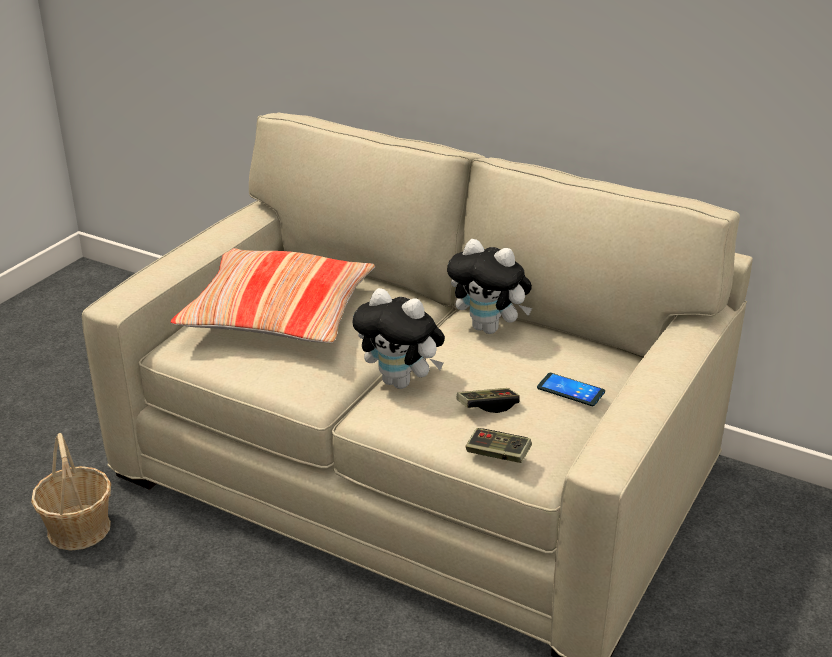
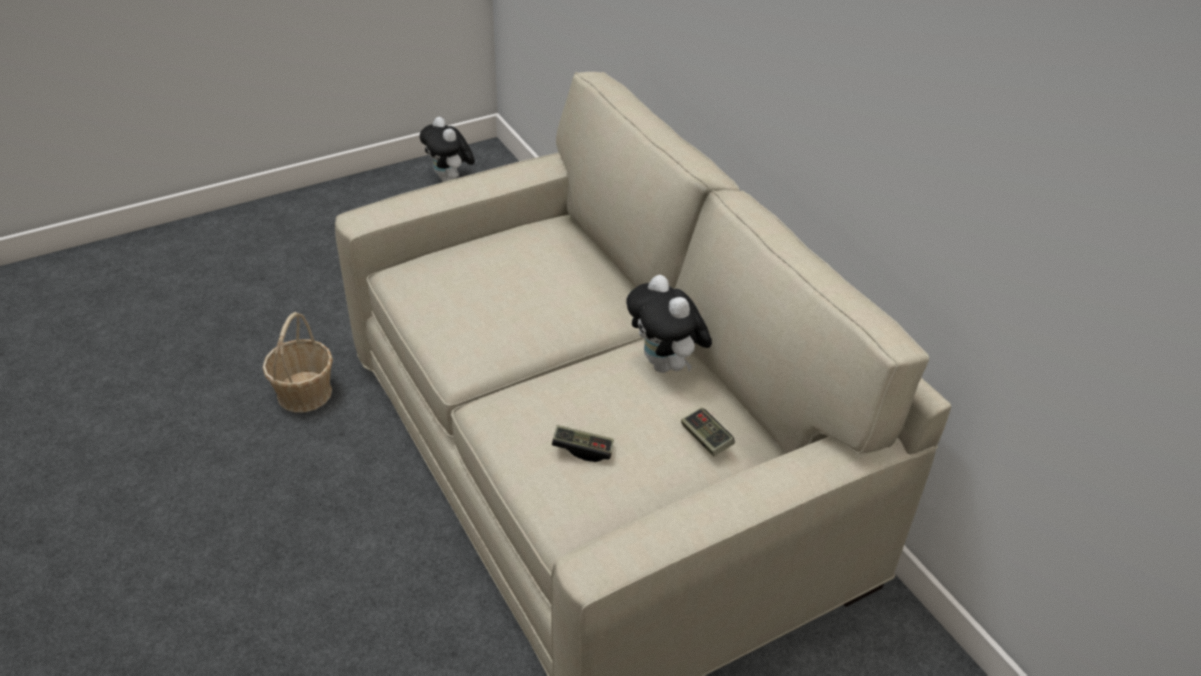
camera: 30 degrees right, 10 degrees up
(278, 314) = (499, 275): pillow -> none
(401, 382) = (538, 389): plush toy -> plush toy (450, 180)
(498, 454) = (546, 503): game controller -> game controller (706, 439)
(570, 390) = (674, 467): phone -> none

